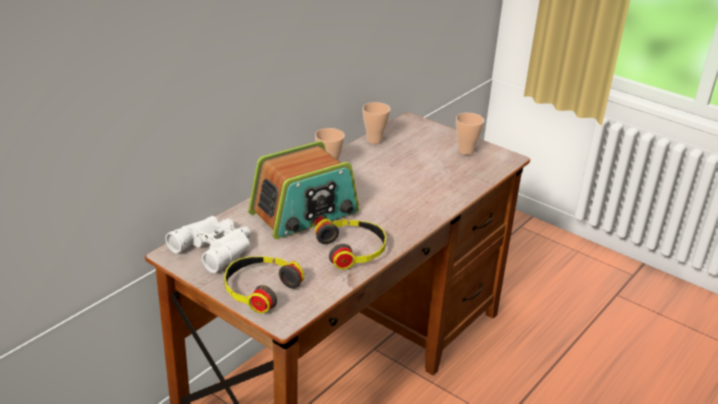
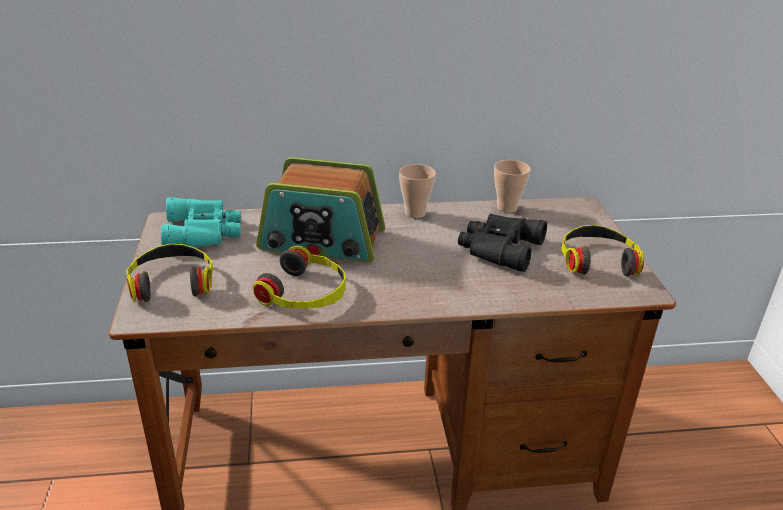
camera: 45 degrees right, 0 degrees up
(215, 247) = (204, 232): white binoculars -> turquoise binoculars
(409, 168) = (498, 248): none -> black binoculars
(466, 151) = (597, 260): cup -> headphones

